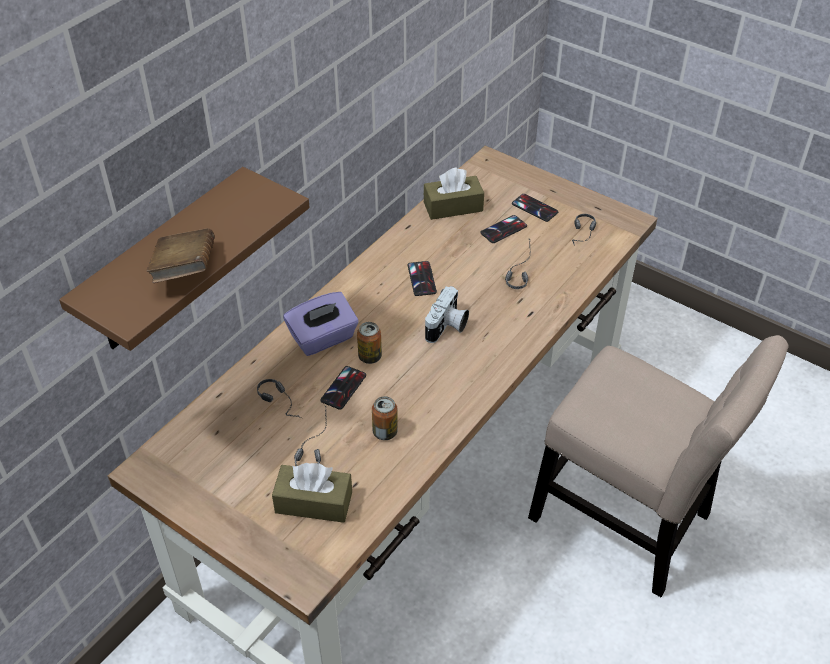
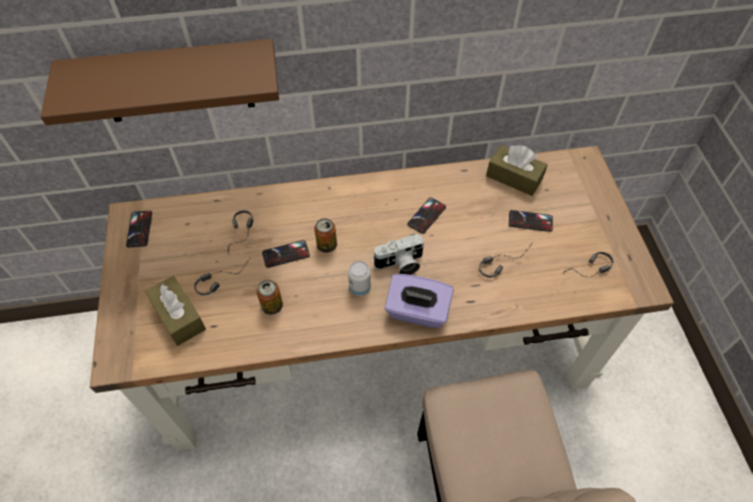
camera: 45 degrees right, 10 degrees up
(185, 271) = (134, 91): brown book -> none
(323, 338) = (315, 210): purple tissue box -> purple tissue box (417, 312)
(438, 366) = (359, 288): none -> can
(534, 208) = (576, 221): phone -> phone (139, 229)

